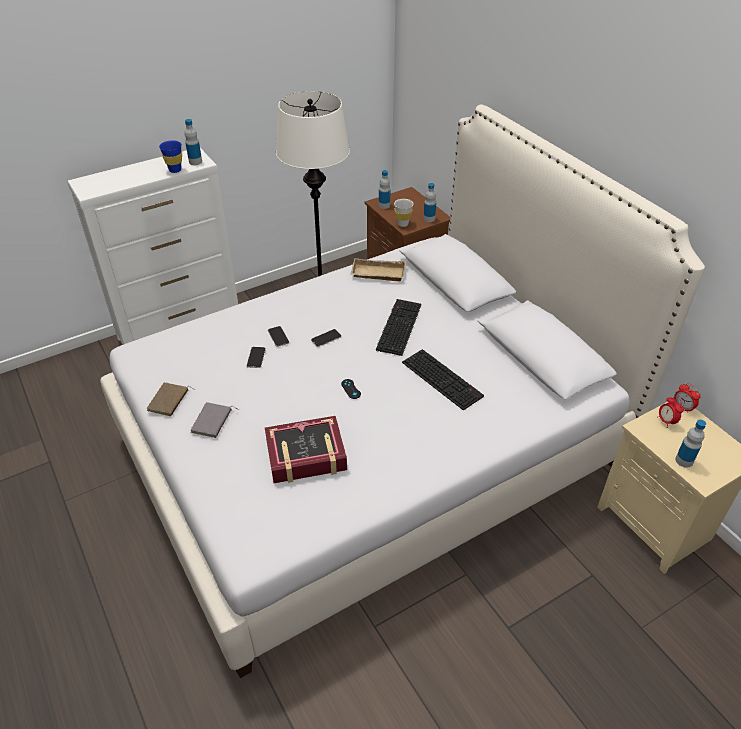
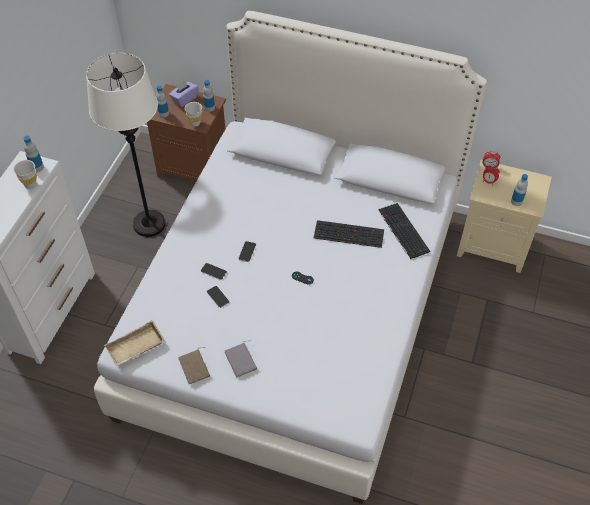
camera: 40 degrees left, 10 degrees up
(175, 170) = (30, 185): blue cup -> white cup
(306, 456) = (323, 340): book -> none
(377, 274) = (226, 179): beige tray -> beige tray (135, 348)
(398, 326) = (283, 212): keyboard -> keyboard (402, 230)
(414, 203) = (184, 99): none -> purple tissue box

